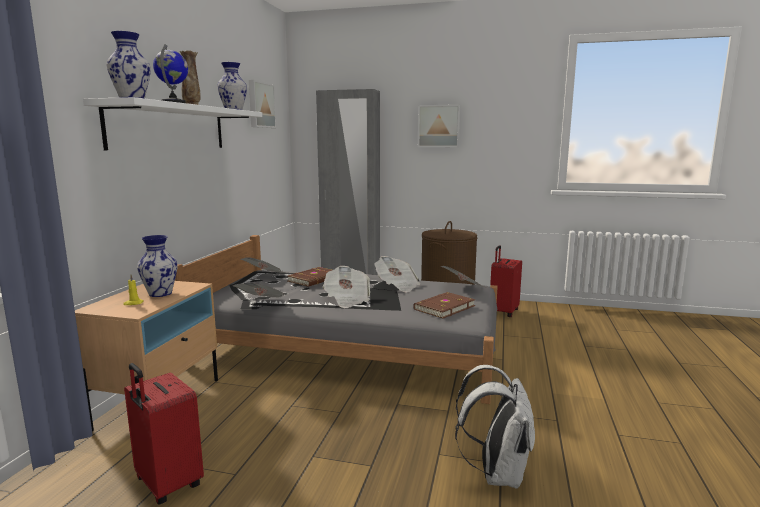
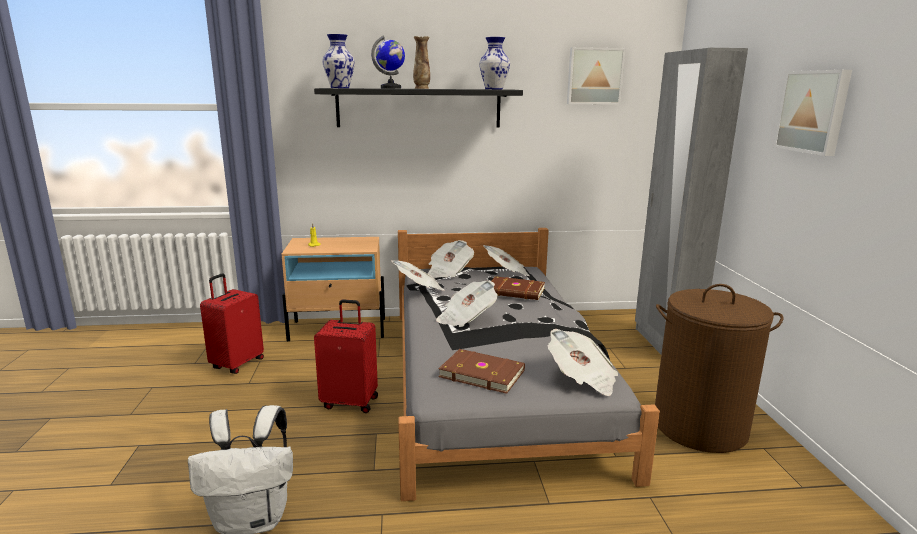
camera: 70 degrees right, 5 degrees up
(160, 293) = (340, 245): vase -> none
(170, 128) = (419, 108): white shelf -> black shelf
(397, 286) = (543, 335): newspaper -> newspaper (448, 272)
(503, 312) = (765, 488): red suitcase -> red suitcase (350, 402)

